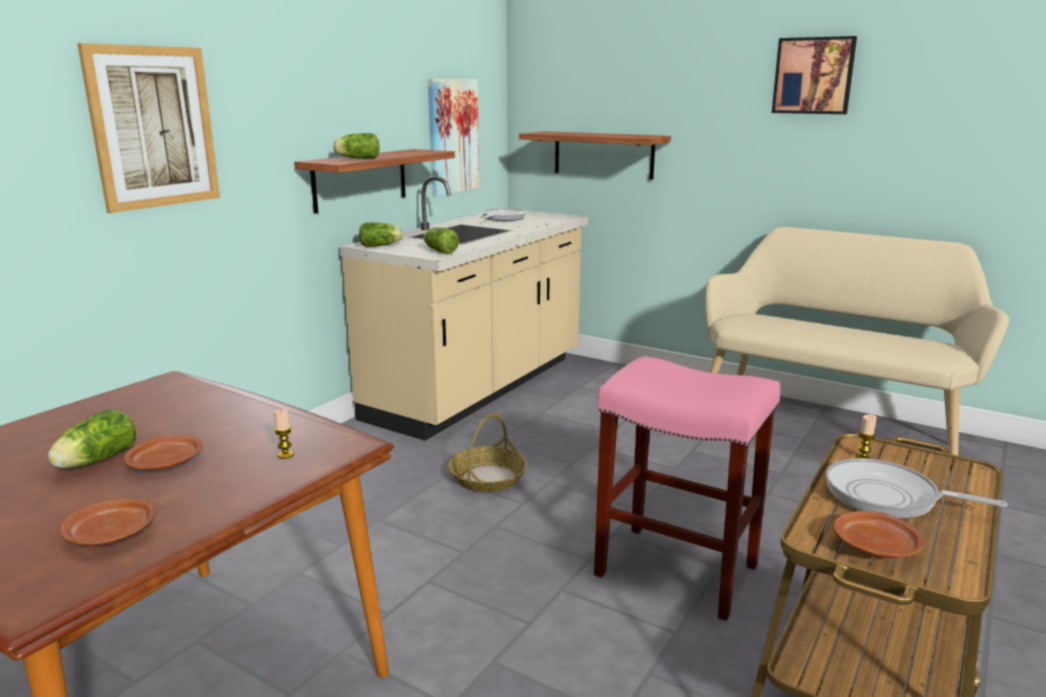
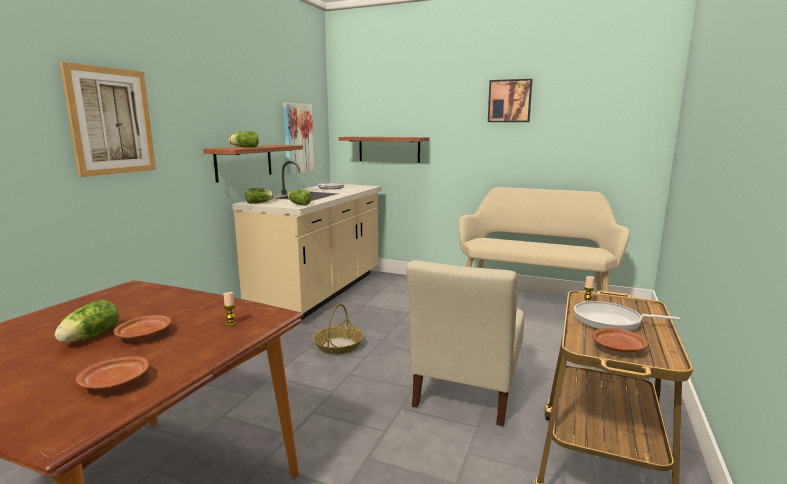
camera: 10 degrees left, 5 degrees down
(674, 570) = (466, 389): pink stool -> beige chair

